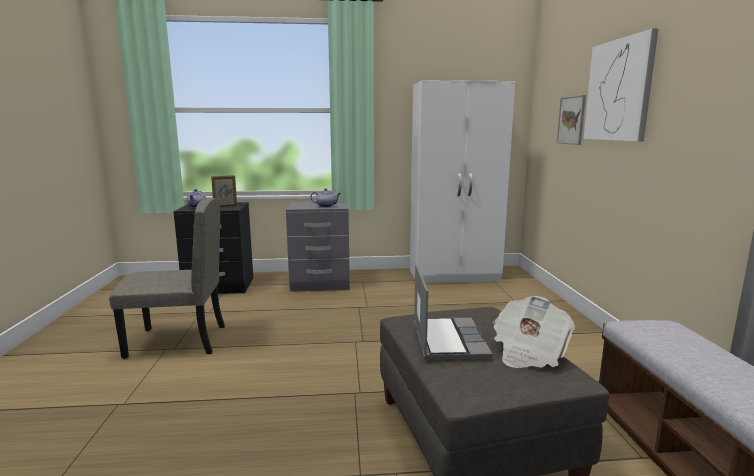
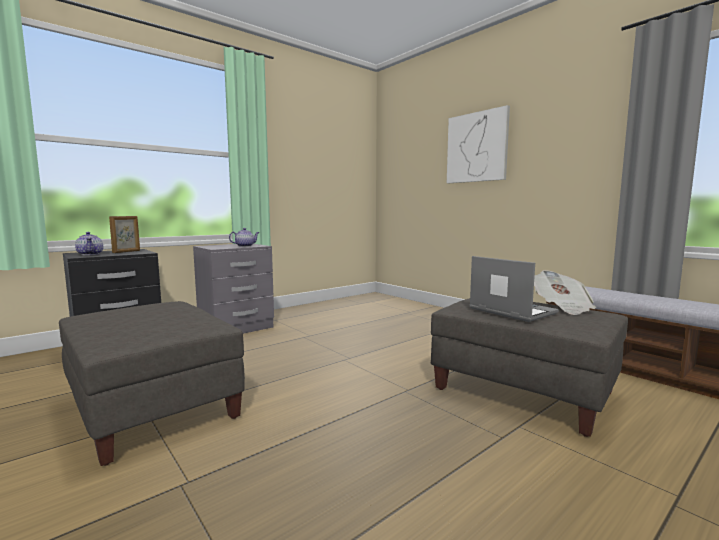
camera: 35 degrees left, 5 degrees down
(177, 341) = (153, 408): beige chair -> grey ottoman
(455, 276) = (343, 304): white wardrobe -> none
(571, 120) = (428, 171): picture -> none

